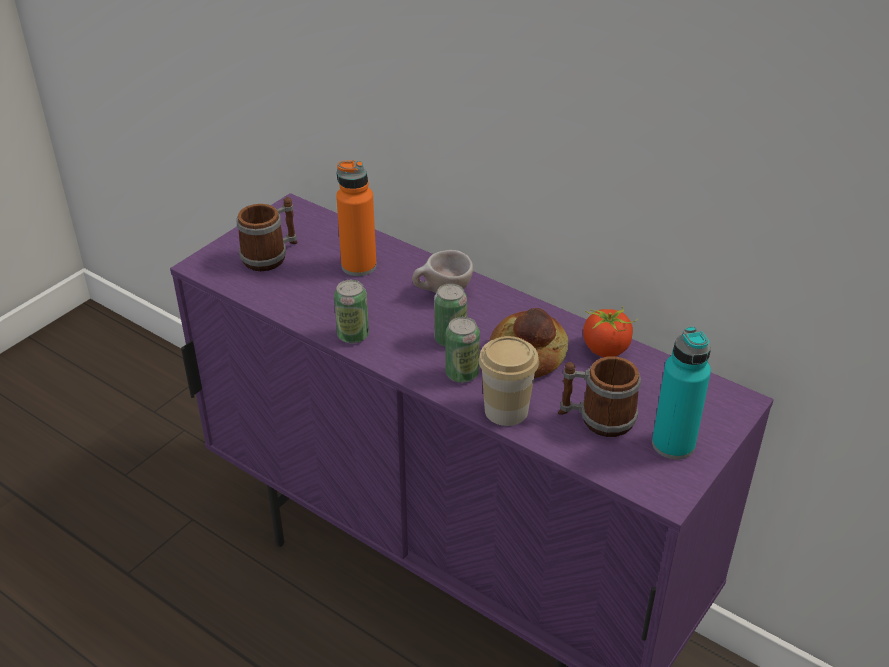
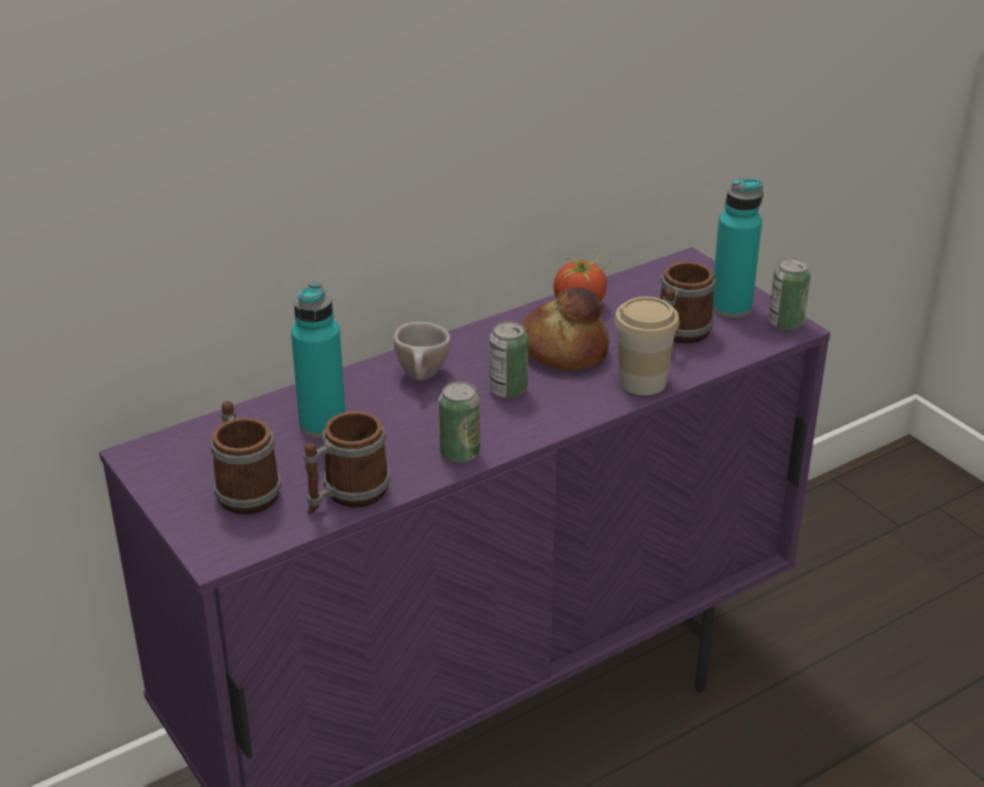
camera: 70 degrees left, 5 degrees down
(280, 298) = (346, 495): none -> mug
(359, 266) = (322, 424): orange bottle -> turquoise bottle
(462, 374) = (571, 395): can -> can (785, 323)

